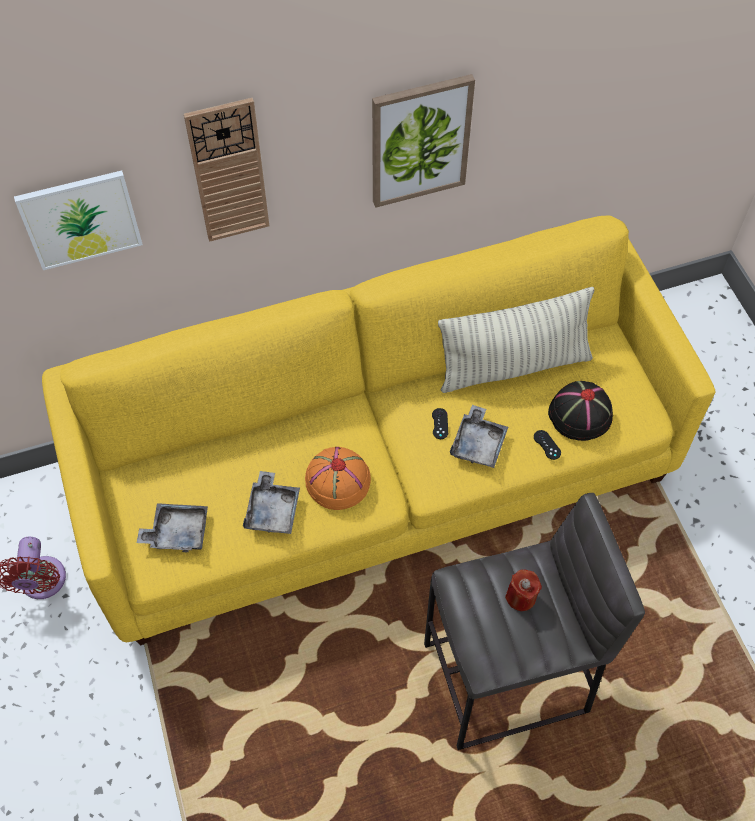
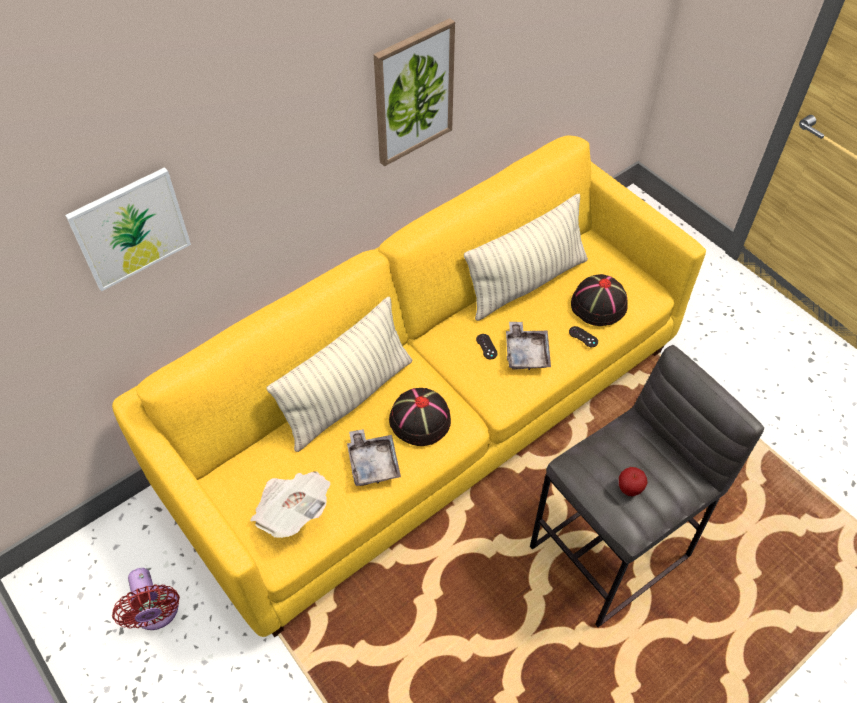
camera: 20 degrees left, 5 degrees down
(177, 532) = (292, 511): grey tray -> newspaper
(228, 172) = (259, 152): wall clock -> none
(276, 434) = (348, 398): none -> pillow
(337, 480) = (419, 420): orange hat -> black hat
(498, 625) = (629, 489): none -> apple
(521, 597) = (636, 459): red candle -> none

